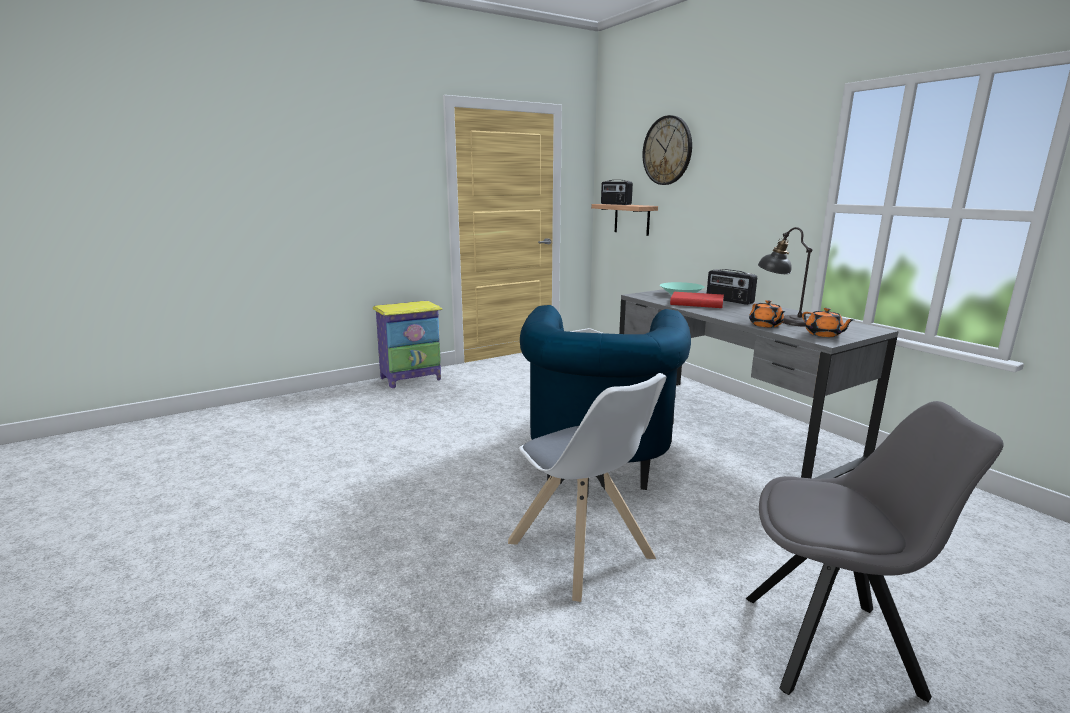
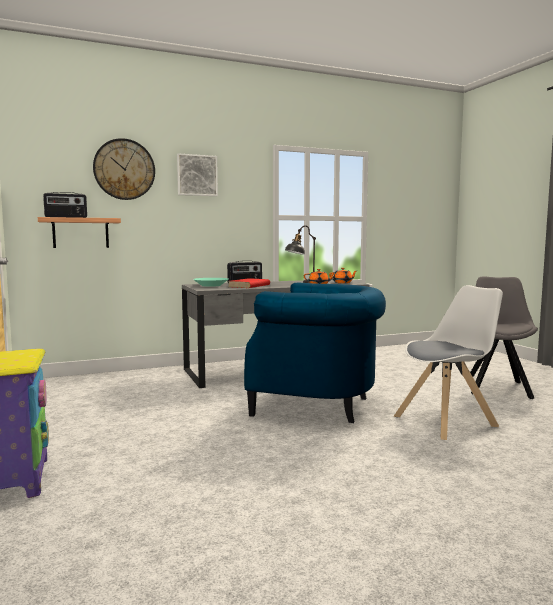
camera: 80 degrees left, 10 degrees down
(732, 150) = (197, 175): none -> picture

